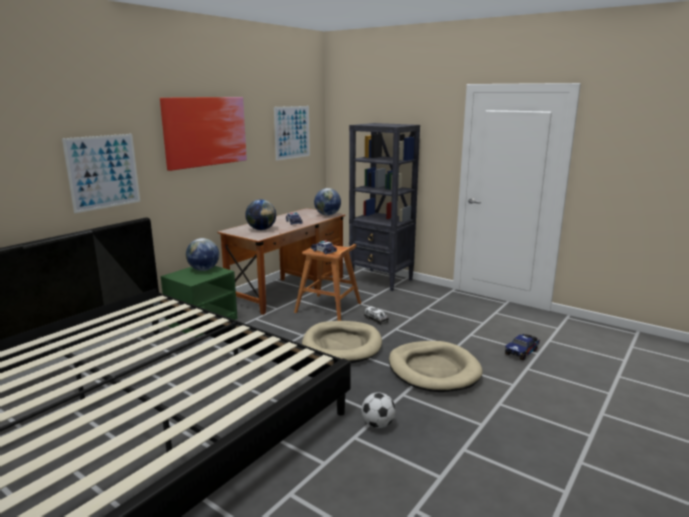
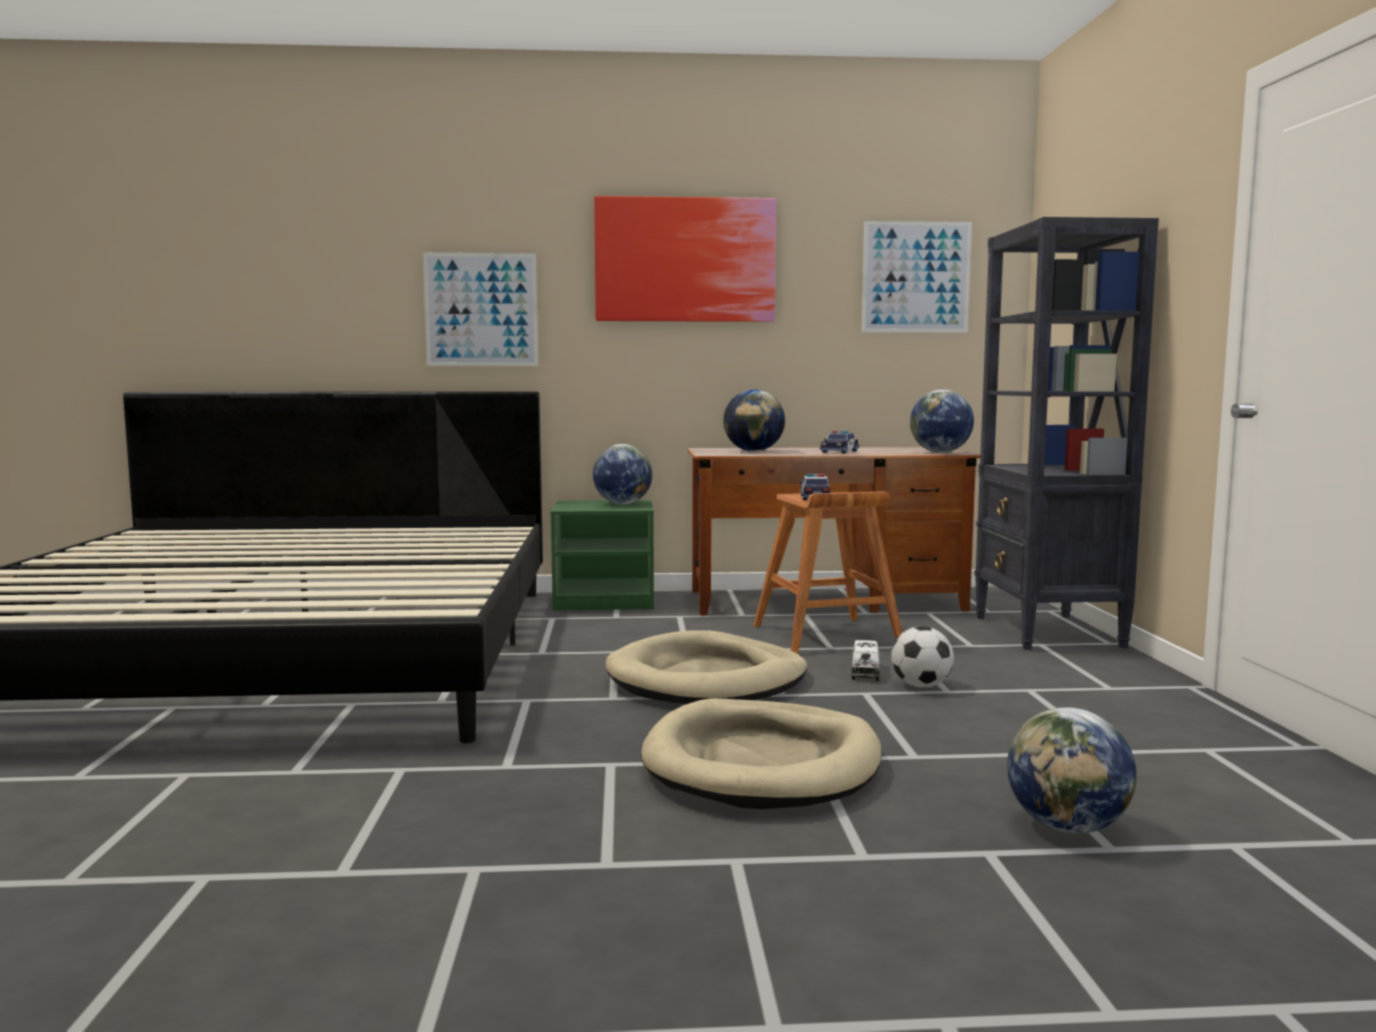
camera: 50 degrees right, 10 degrees down
(378, 424) = (468, 774): football -> football (921, 686)
(522, 352) = (1067, 827): toy truck -> globe

